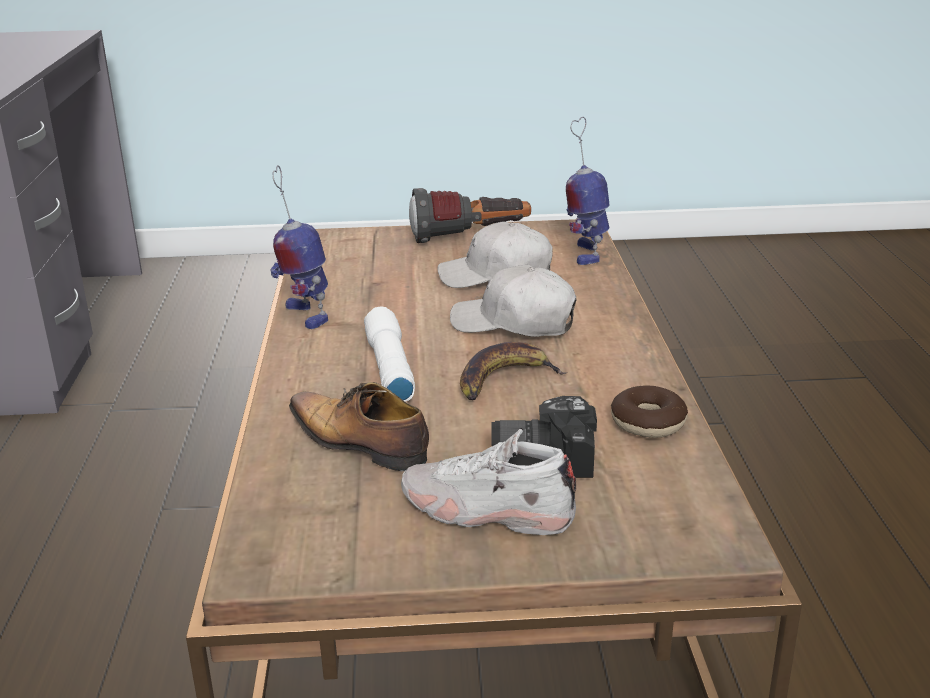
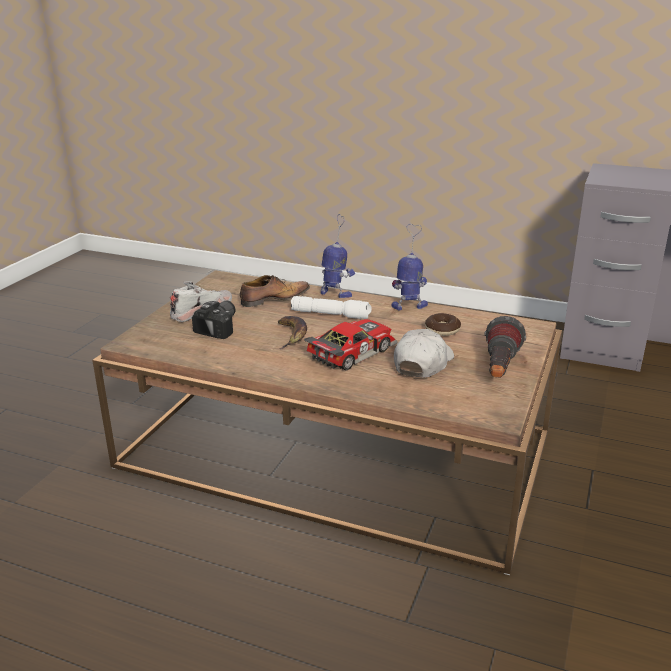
camera: 115 degrees right, 0 degrees up
(514, 323) = (349, 352): white cap -> toy car
(585, 254) = (439, 402): toy robot -> toy robot (335, 294)
(648, 422) = (215, 355): donut -> donut (442, 330)

